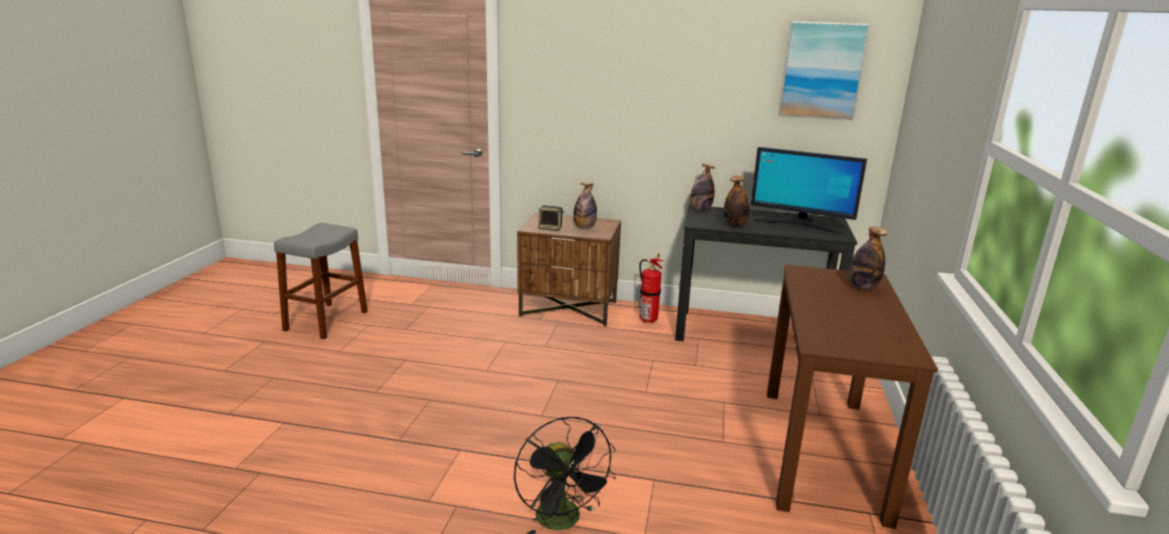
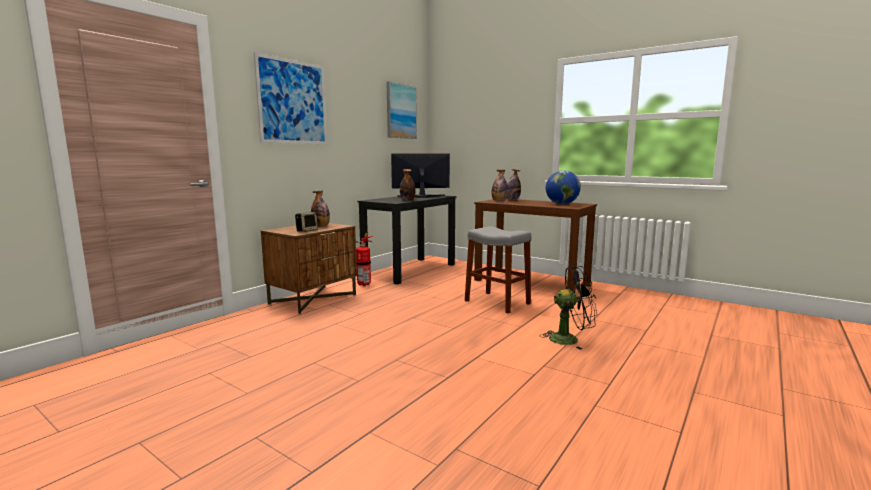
camera: 65 degrees left, 10 degrees down
(326, 320) = (154, 396): grey stool -> grey stool (497, 302)
(597, 65) = (293, 102): none -> picture
(700, 210) = (371, 200): bottle -> bottle (499, 201)
(800, 224) = (421, 196): monitor -> monitor turned 150 degrees counterclockwise
(864, 333) = (562, 204): none -> globe

